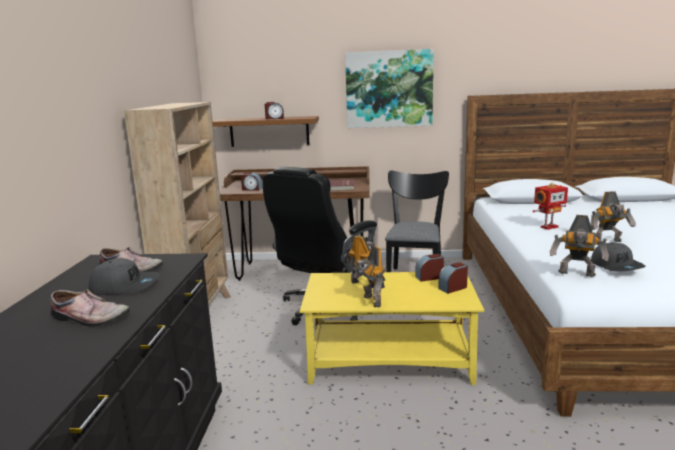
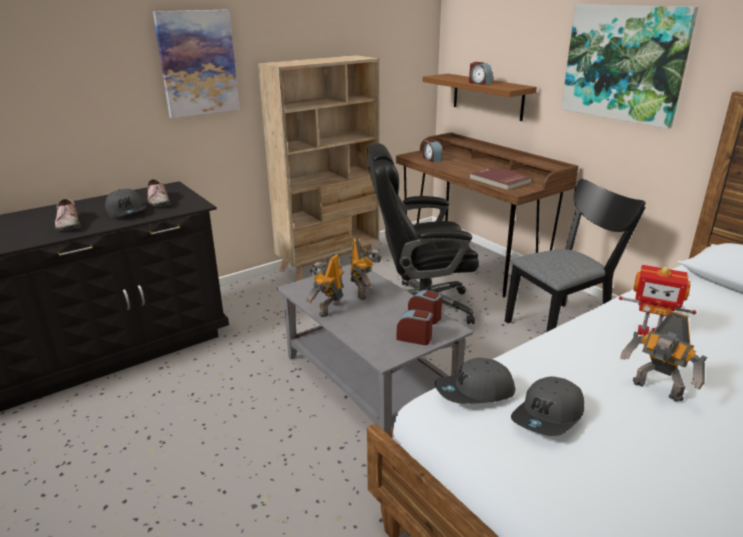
camera: 50 degrees right, 10 degrees up
(83, 111) = (198, 63): none -> picture
(388, 361) = (367, 381): yellow coffee table -> grey coffee table
(577, 274) = (474, 392): toy robot -> grey cap

